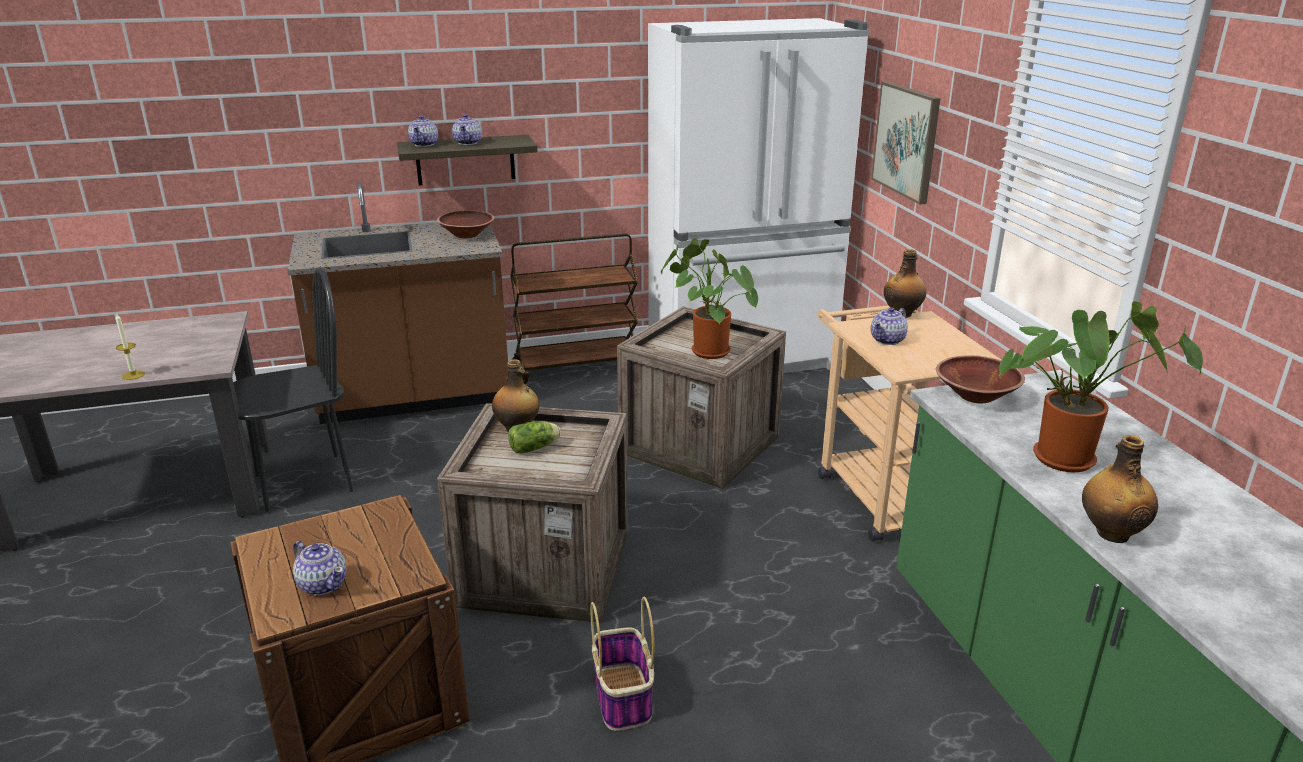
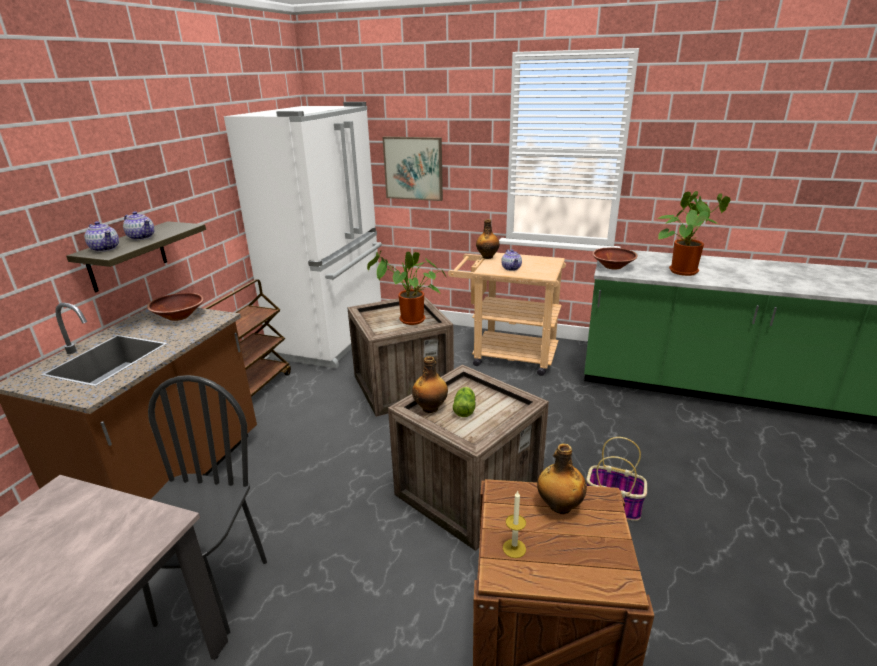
camera: 55 degrees left, 0 degrees up
(133, 375) = (95, 594): candle -> candle (514, 548)
(323, 584) = (588, 549): teapot -> none
(1111, 533) = (748, 283): bottle -> bottle (559, 506)

